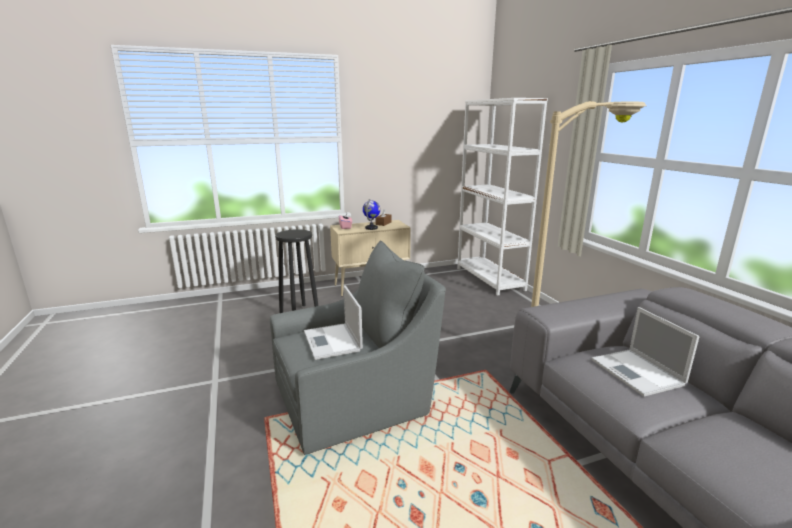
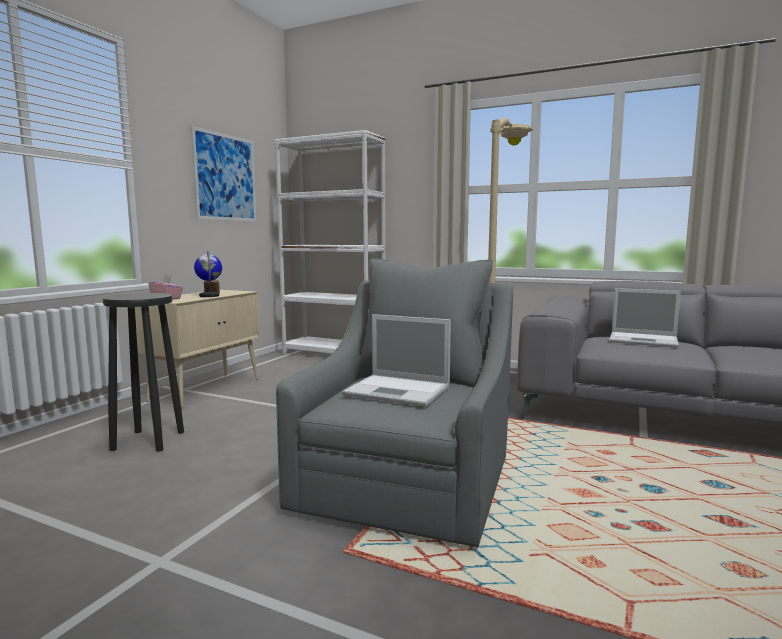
camera: 45 degrees left, 10 degrees down
(419, 136) = (225, 177): none -> picture

